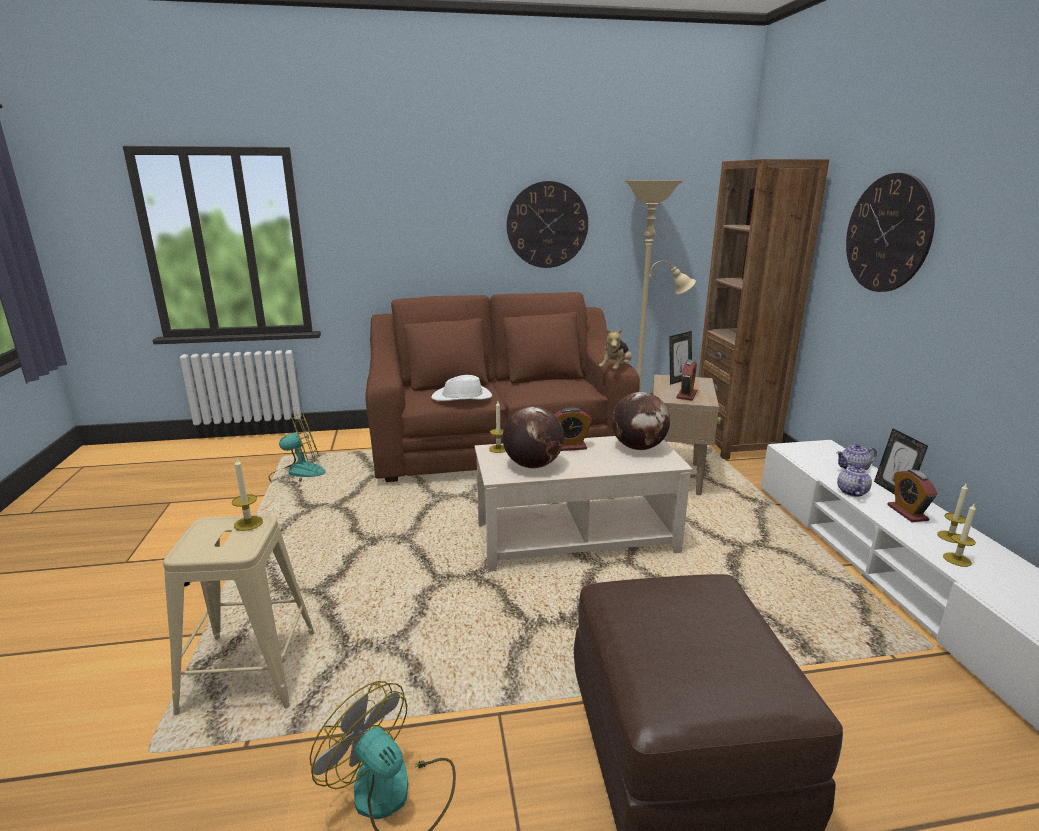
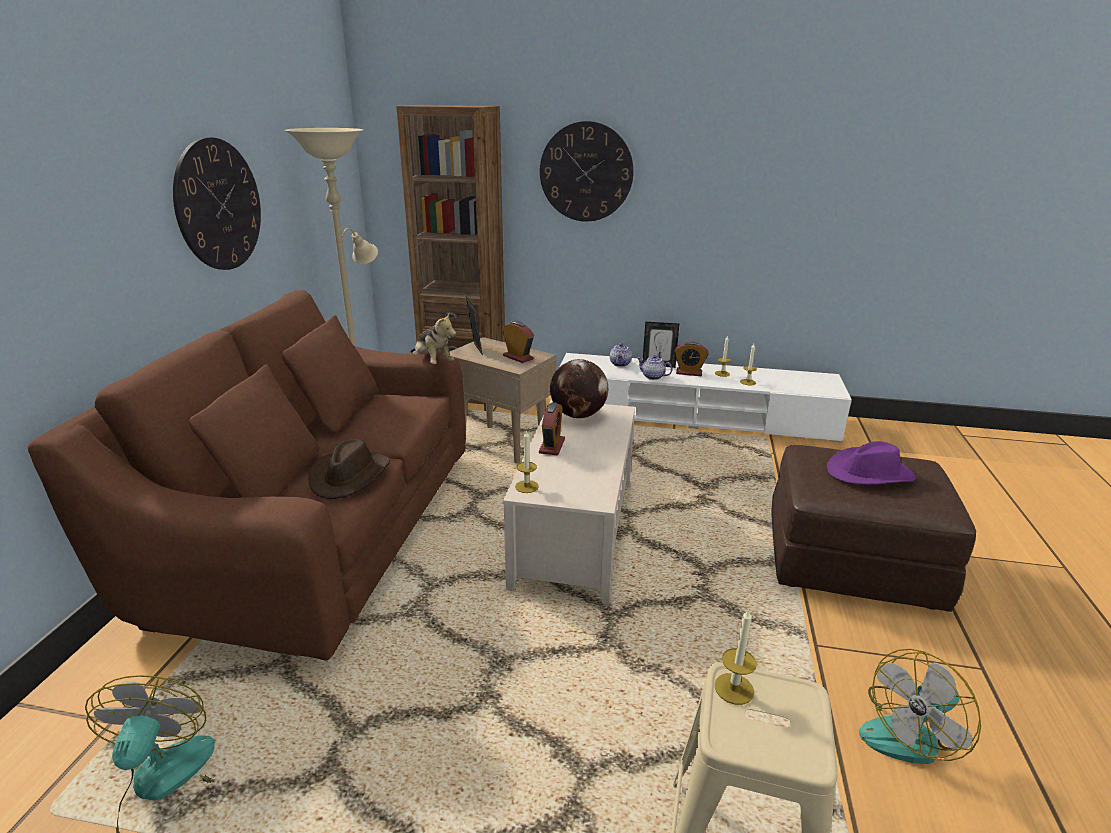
camera: 70 degrees left, 5 degrees up
(462, 397) = (350, 476): white hat -> brown hat
(532, 465) = (583, 475): globe -> none
(697, 631) = (869, 473): none -> purple hat

